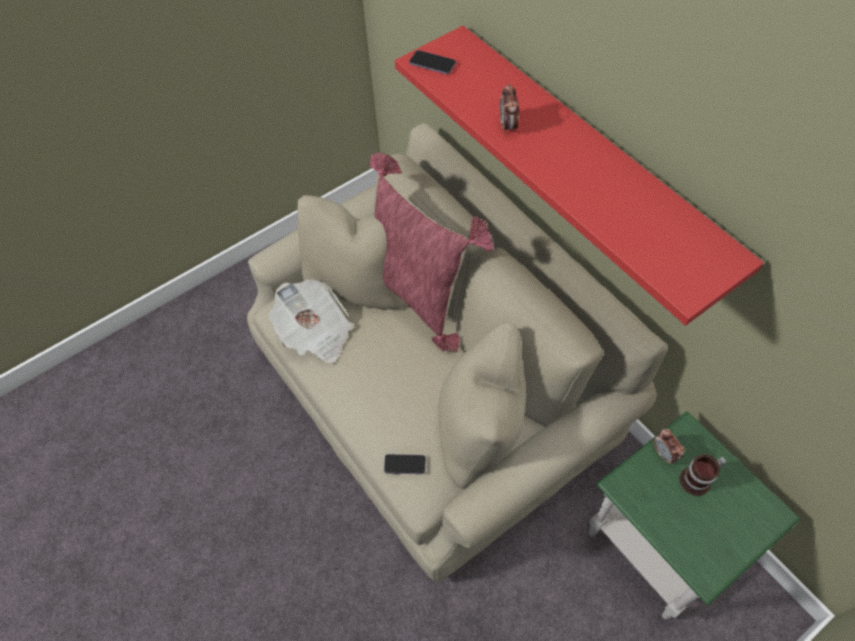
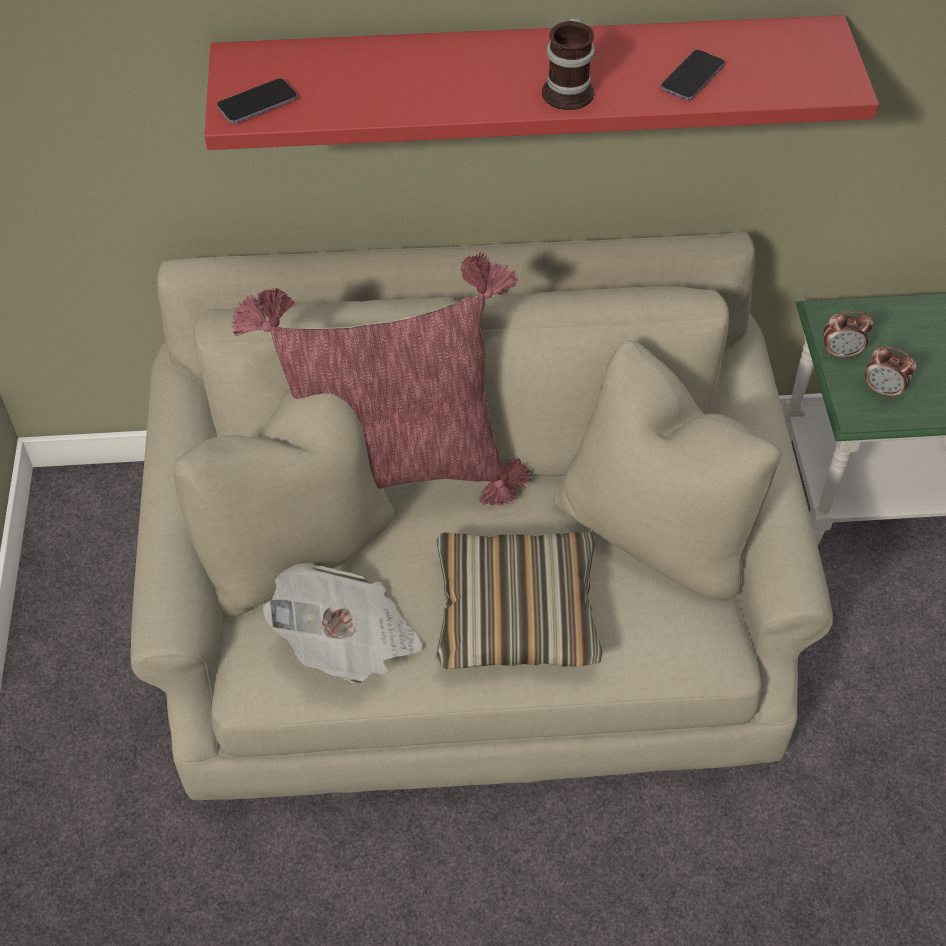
camera: 60 degrees left, 5 degrees down
(378, 391) = (516, 613): none -> pillow
(405, 464) = (658, 641): phone -> phone (692, 77)
(508, 126) = (454, 93): alarm clock -> alarm clock (883, 390)
(698, 481) = (894, 344): mug -> mug (570, 90)

